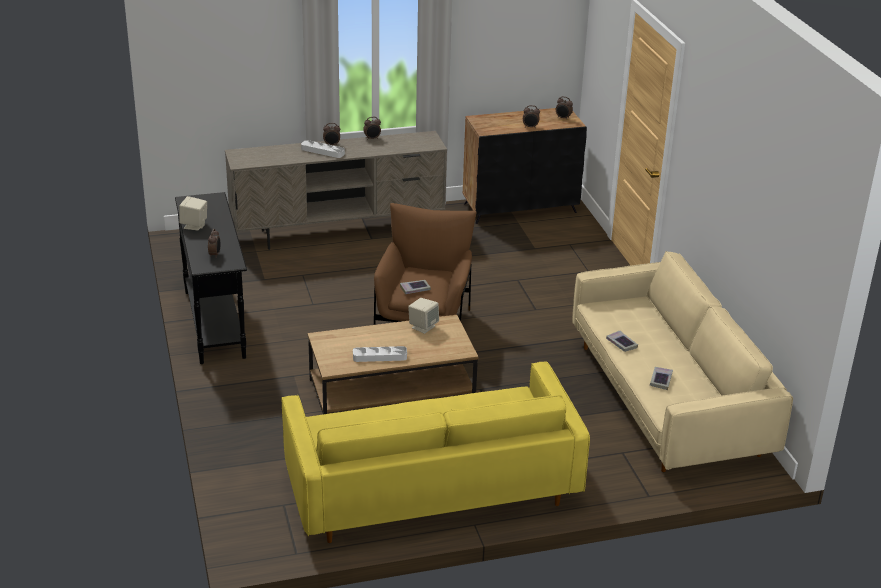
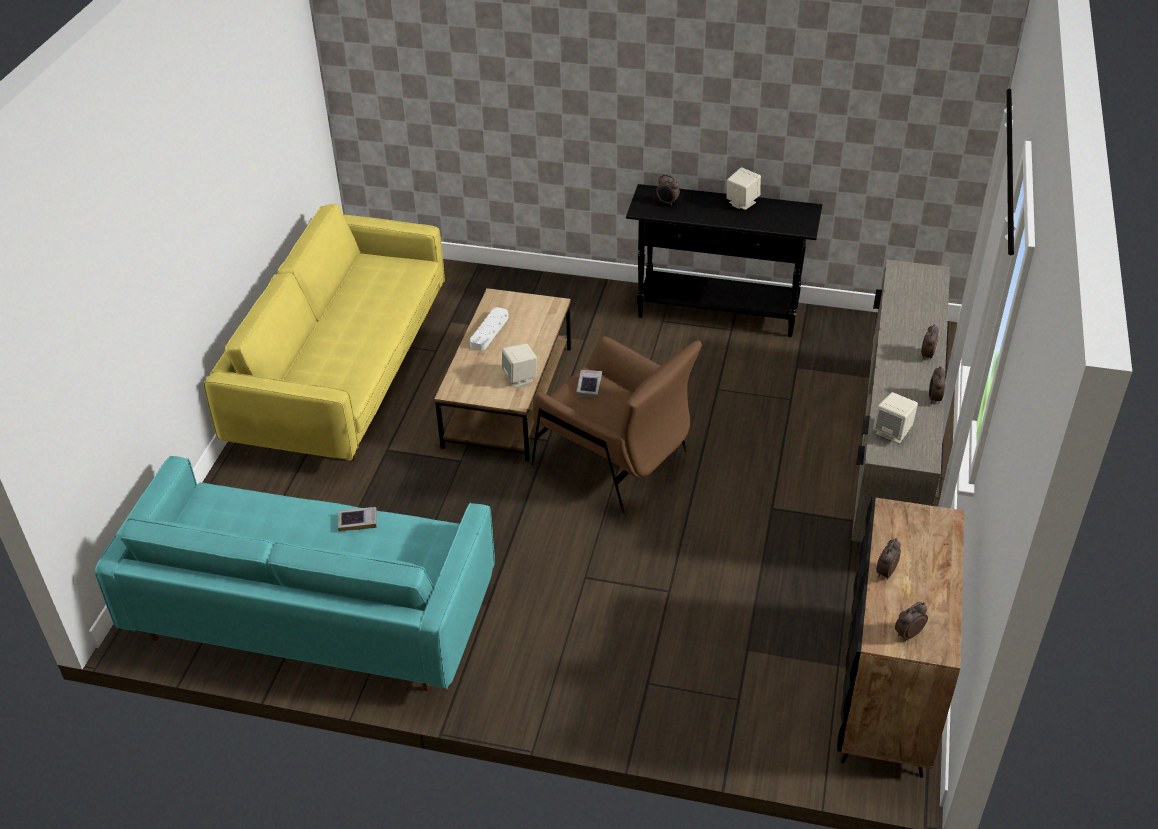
camera: 120 degrees right, 10 degrees up
(322, 151) = (908, 342): white tray -> none
(413, 145) = (892, 432): none -> beige speaker
(660, 380) = (266, 520): book -> none
(666, 399) = (314, 611): beige sofa -> turquoise sofa

